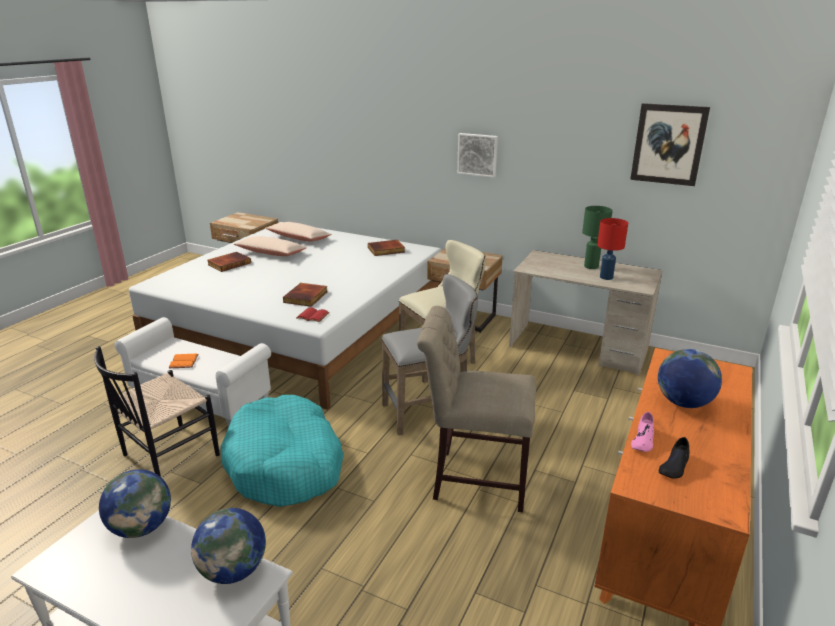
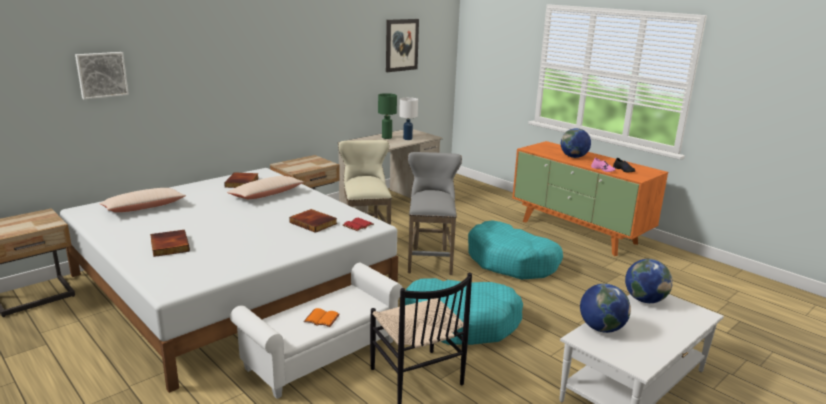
camera: 70 degrees left, 5 degrees down
(271, 253) = (170, 224): beige pillow -> beige pillow (266, 195)
(474, 478) = (512, 262): beige chair -> turquoise dog bed
(477, 154) = (286, 75): picture -> picture (101, 74)
(606, 277) = (407, 139): red table lamp -> white table lamp

